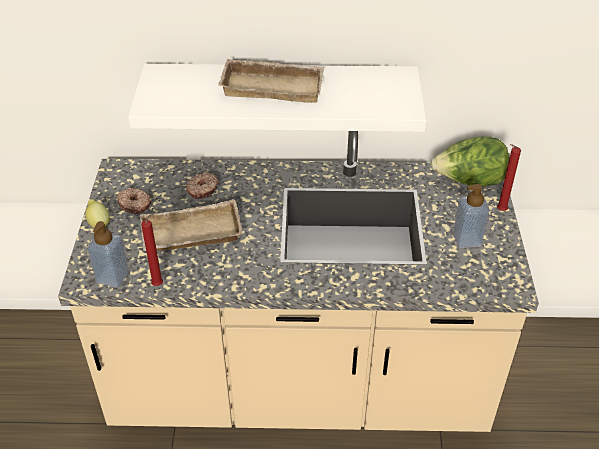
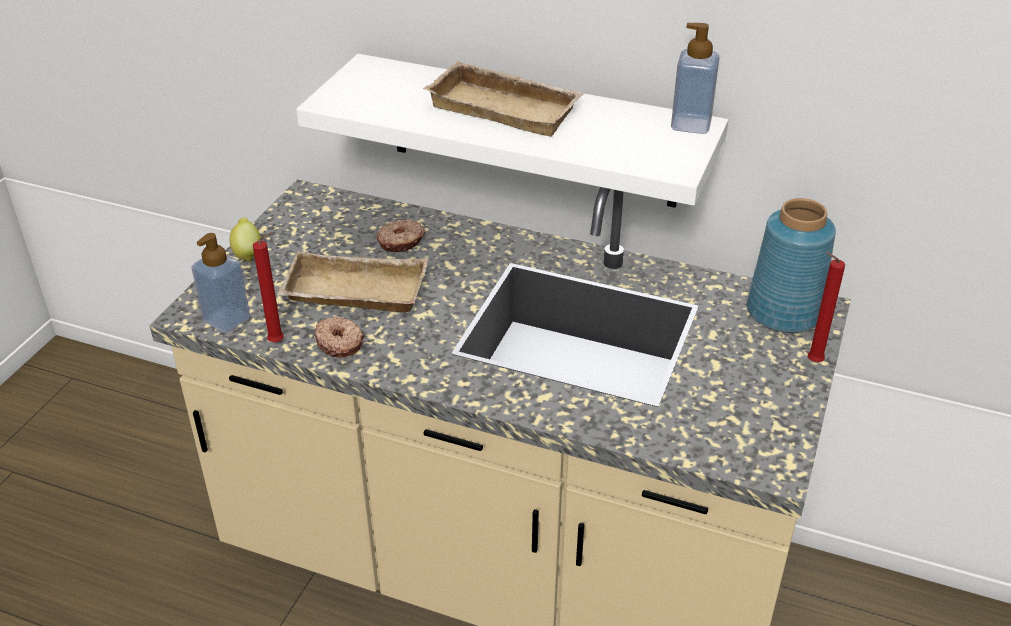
camera: 20 degrees right, 5 degrees down
(135, 204) = (305, 240): donut -> donut (340, 343)
(467, 239) = (738, 388): soap dispenser -> soap dispenser (691, 124)
(469, 182) = (784, 313): lettuce -> blue vase

